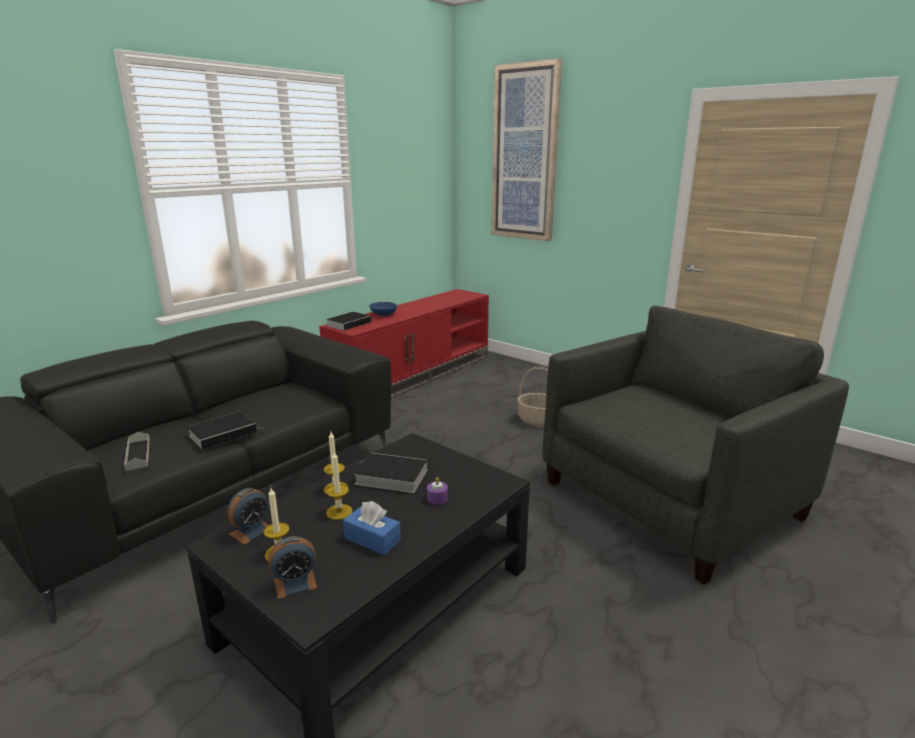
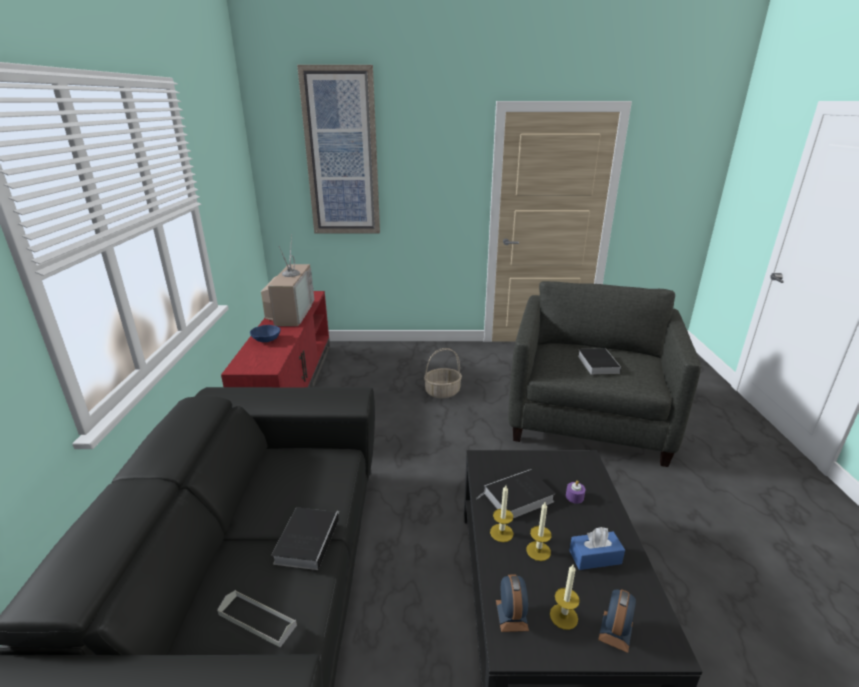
camera: 40 degrees left, 5 degrees up
(349, 323) = (249, 361): book -> book (597, 363)
(433, 303) = (291, 312): none -> television

